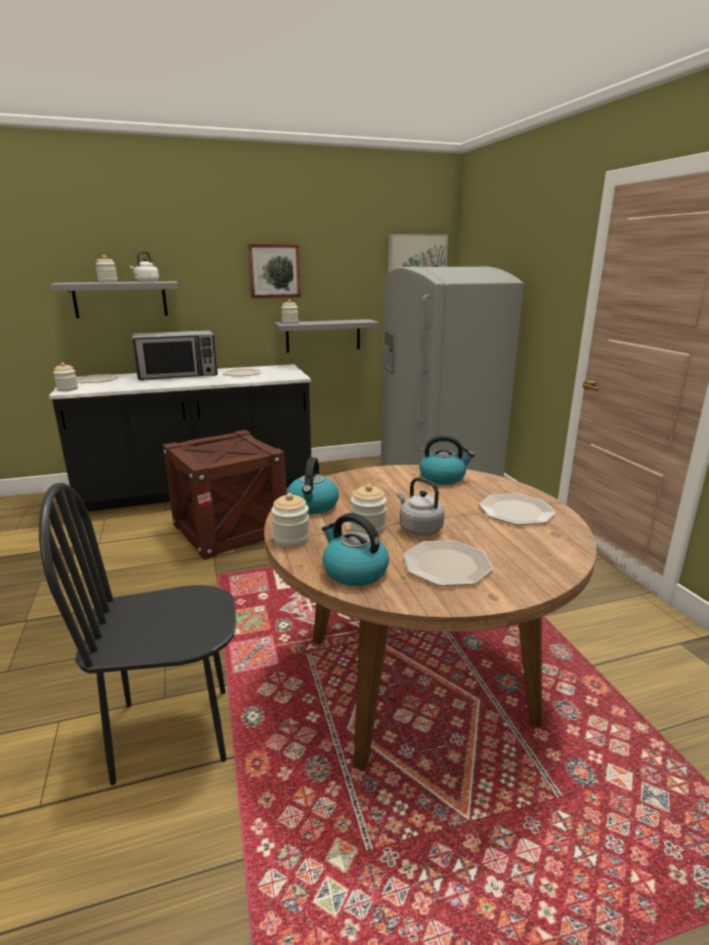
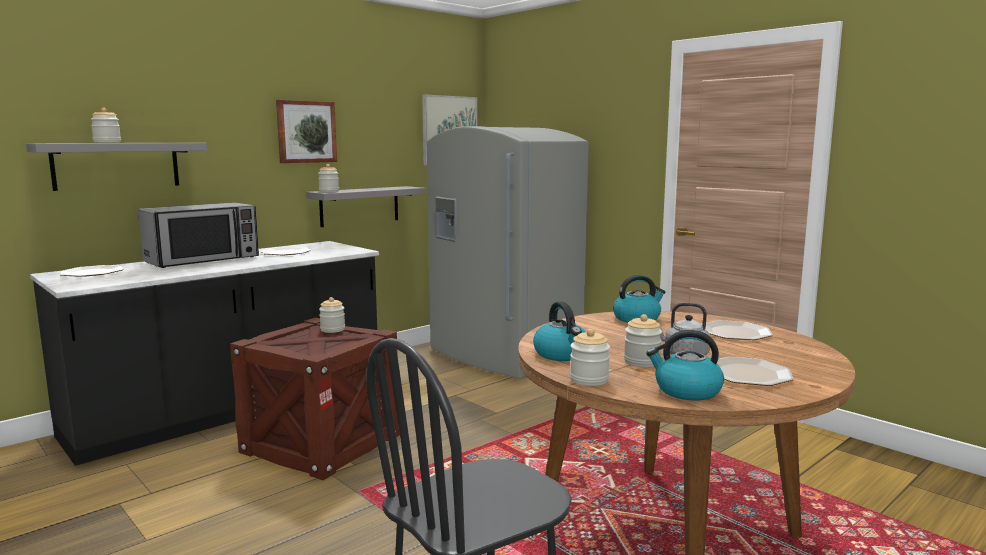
camera: 25 degrees left, 10 degrees down
(67, 389) = (71, 284): jar -> jar (332, 329)
(146, 281) = (160, 142): white kettle -> none

